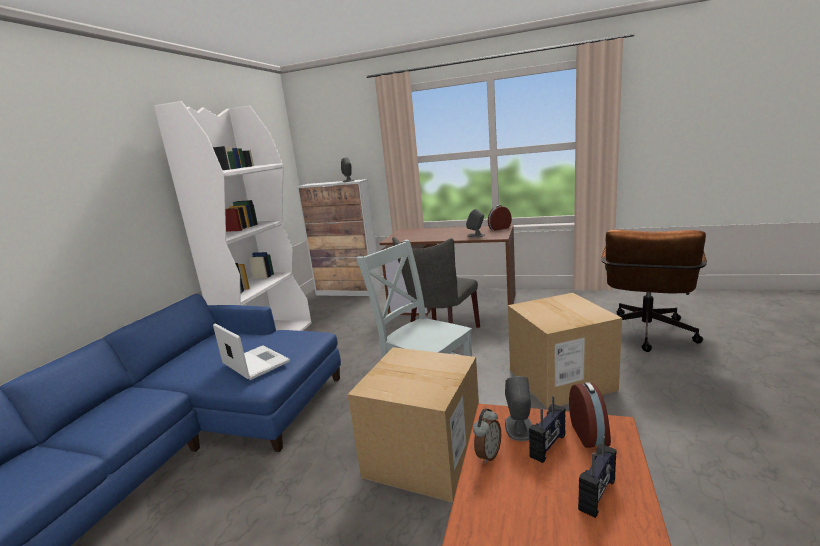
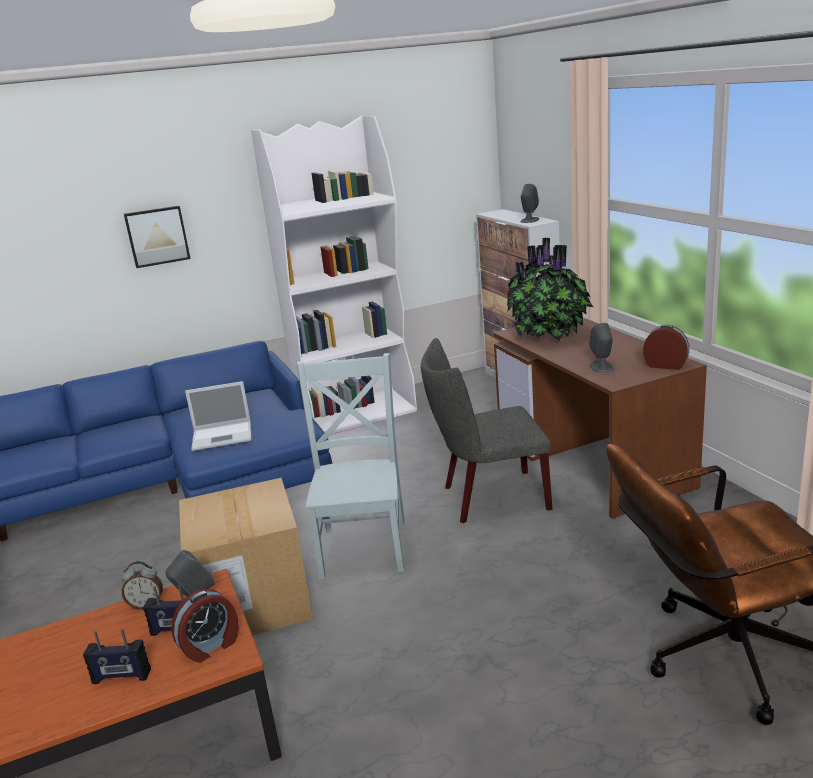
camera: 50 degrees right, 5 degrees up
(76, 203) = (157, 236): none -> picture
(255, 363) = (223, 436): laptop -> laptop turned 75 degrees clockwise
(415, 236) = (550, 335): none -> potted plant
(561, 379) = (482, 627): cardboard box -> none

